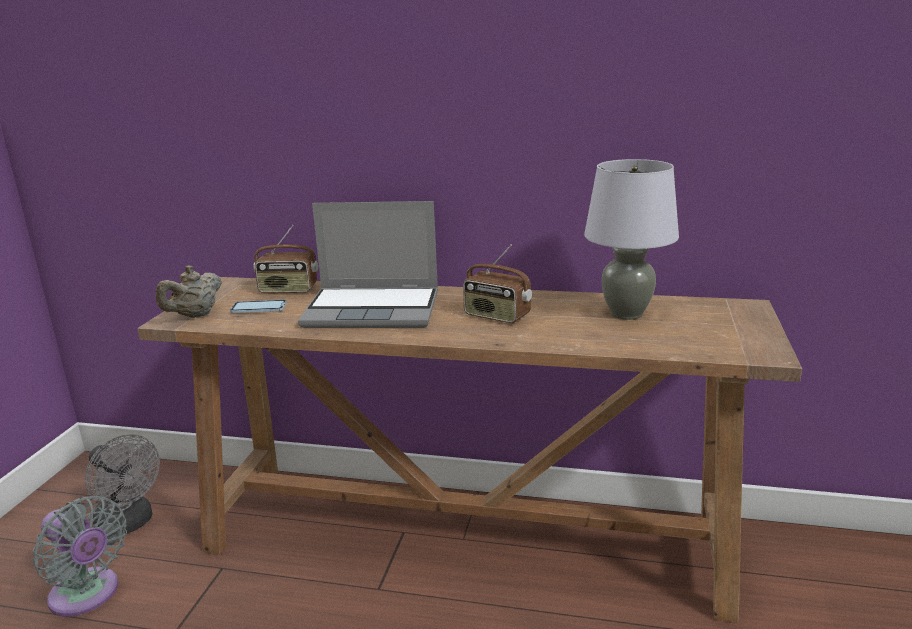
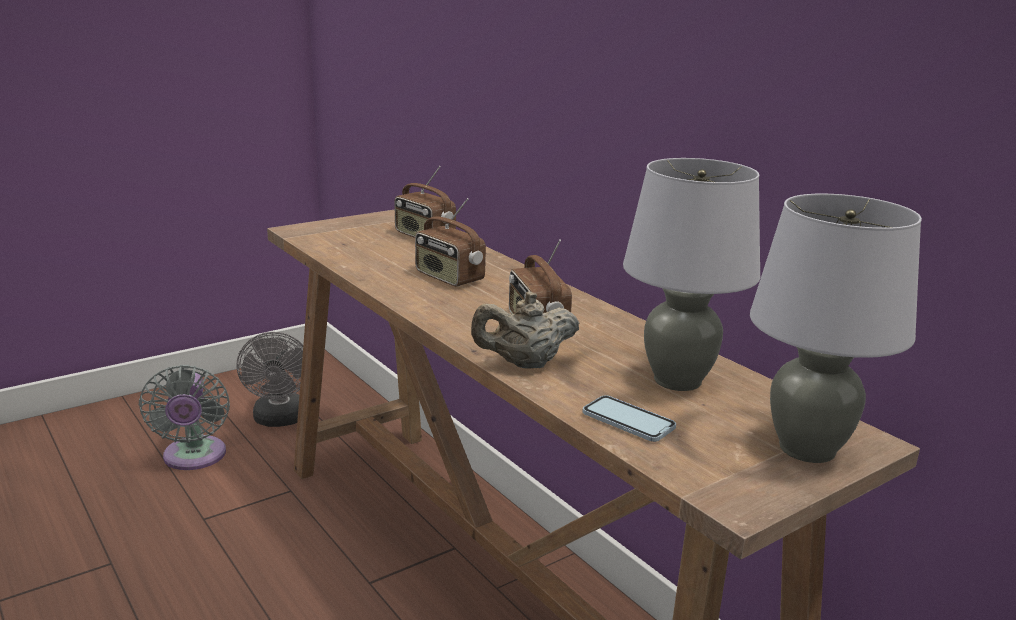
camera: 40 degrees right, 0 degrees up
(195, 315) = (318, 232): beige teapot -> beige teapot (524, 364)
(259, 308) = (370, 243): phone -> phone (628, 421)
(374, 310) = (448, 278): laptop -> radio
(740, 319) = (807, 449): none -> grey table lamp

